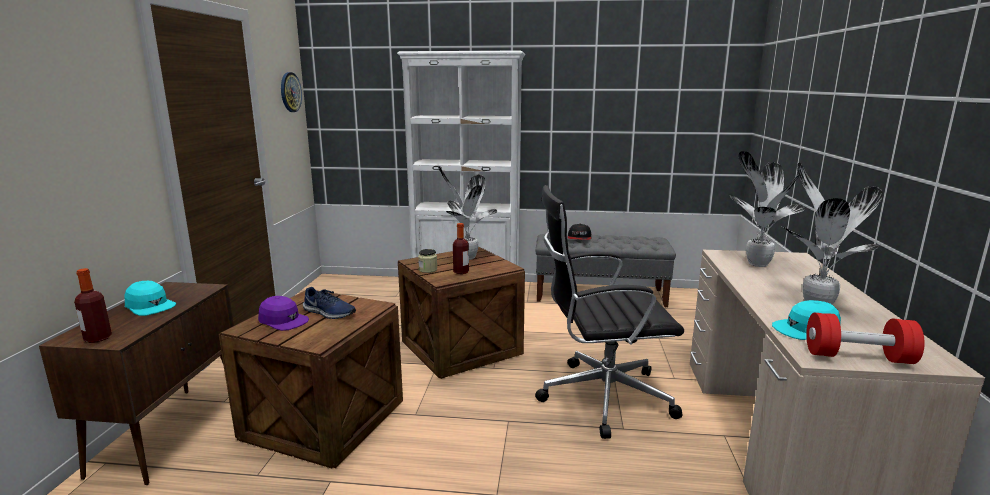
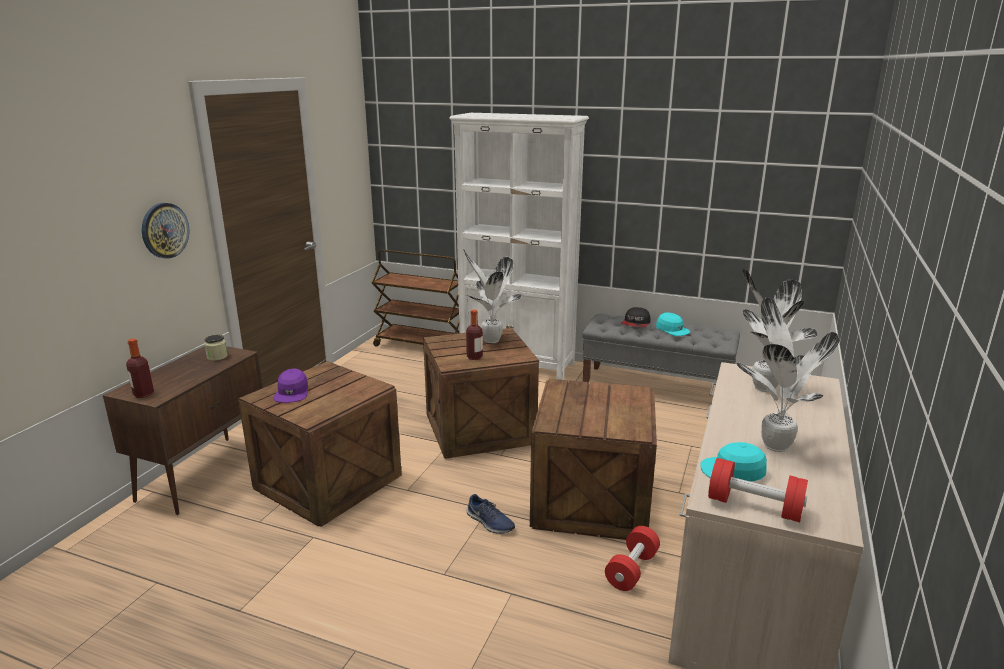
camera: 15 degrees right, 5 degrees up
(150, 306) = (190, 367): turquoise cap -> turquoise cap (672, 330)
(283, 321) = (292, 392): purple cap -> purple cap turned 45 degrees clockwise
(290, 92) = (351, 150): wall clock -> wall clock (164, 230)
(329, 313) = (332, 389): blue shoe -> blue shoe (489, 522)
(367, 282) = (420, 346): none -> brown cart
(428, 270) = (444, 351): jar -> jar (217, 357)
(601, 397) = (590, 500): black office chair -> crate
(678, 455) = (631, 570): none -> red dumbbell

